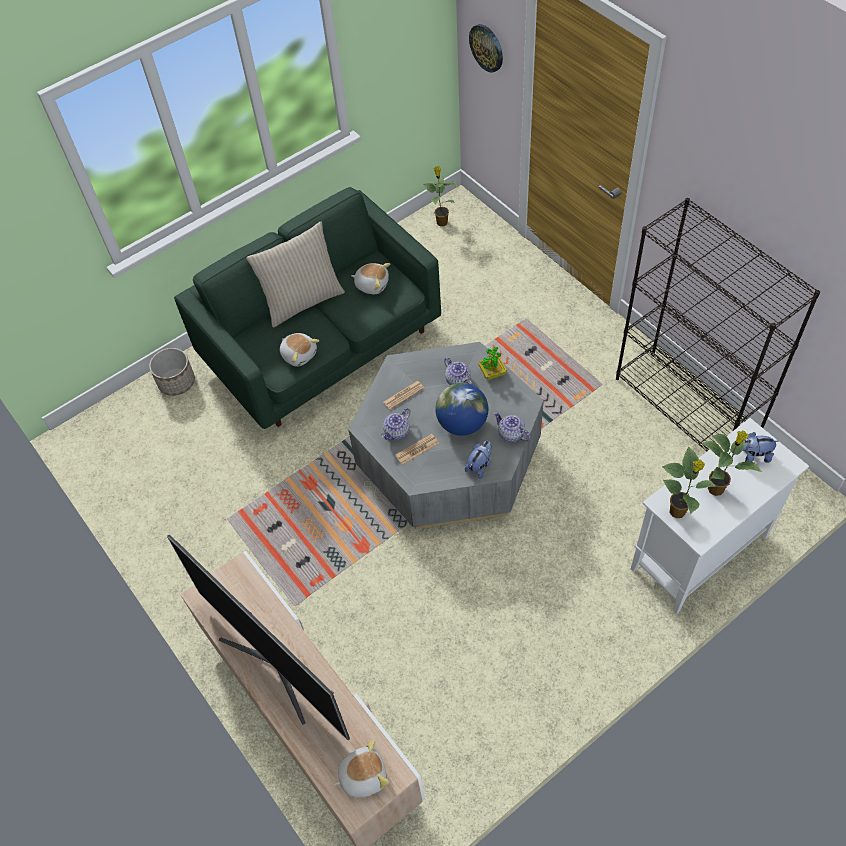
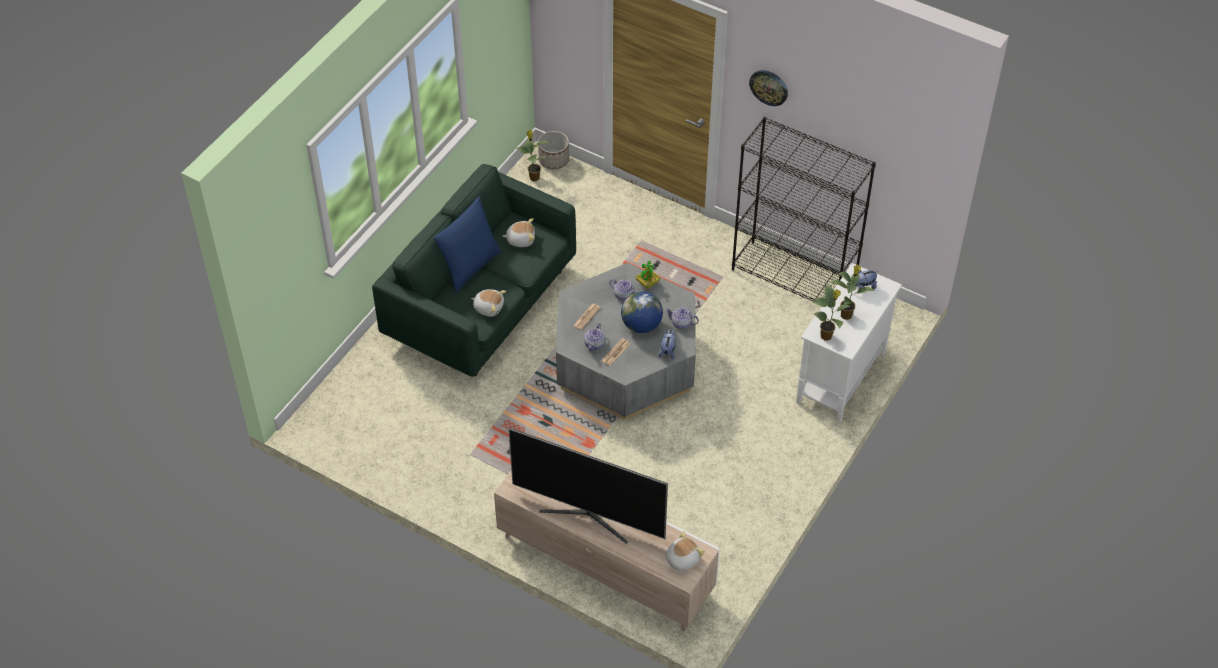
camera: 25 degrees left, 5 degrees down
(177, 382) = (369, 364): planter -> planter (554, 160)
(302, 301) = (469, 266): beige pillow -> blue pillow
(487, 47) = (564, 29): wall clock -> wall clock (769, 87)

